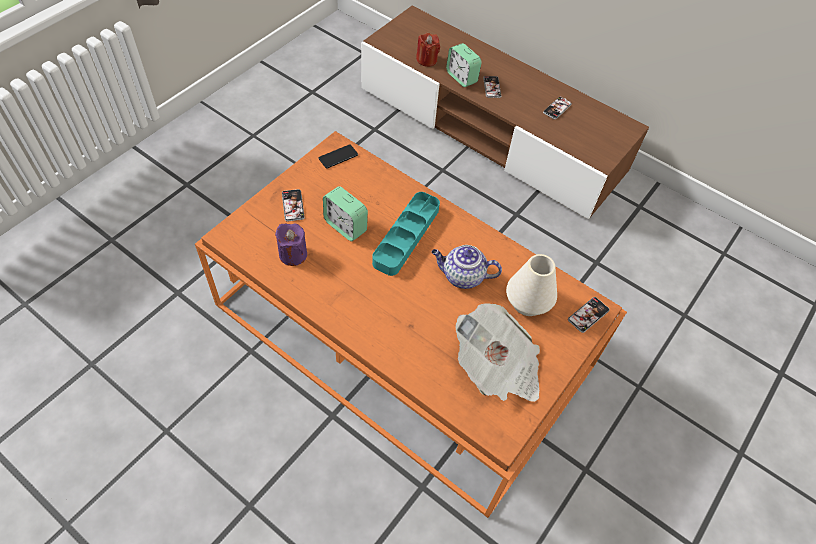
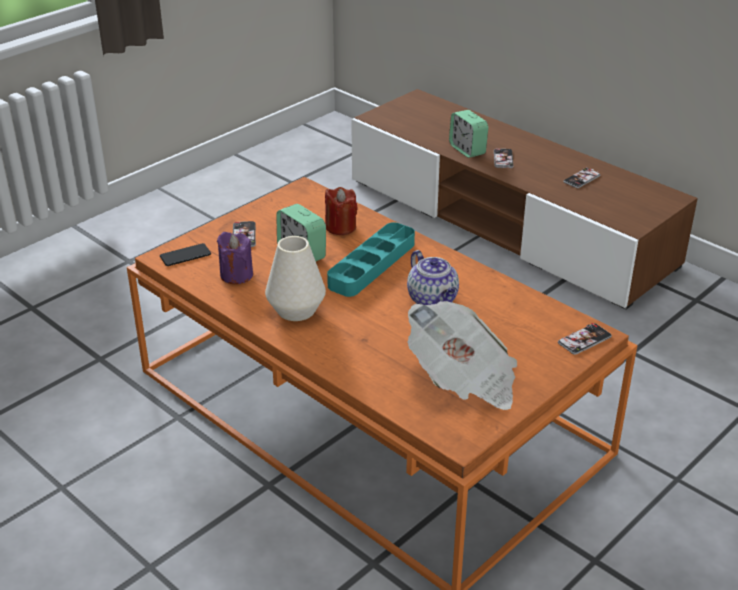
camera: 10 degrees right, 20 degrees down
(338, 157) = (304, 197): phone -> phone (185, 255)
(427, 60) = (427, 134): red candle -> red candle (340, 227)
(462, 276) = (433, 300): teapot -> teapot turned 135 degrees counterclockwise
(527, 302) = (510, 326): white vase -> white vase (296, 310)

